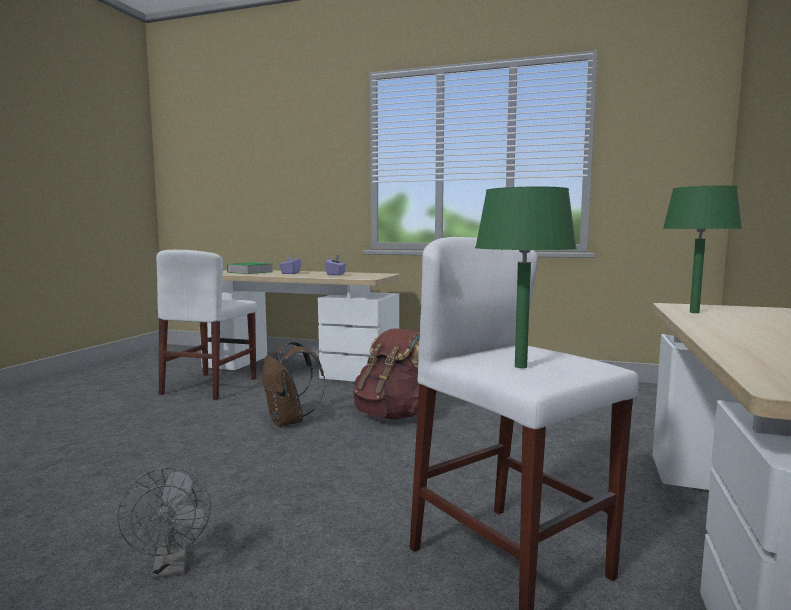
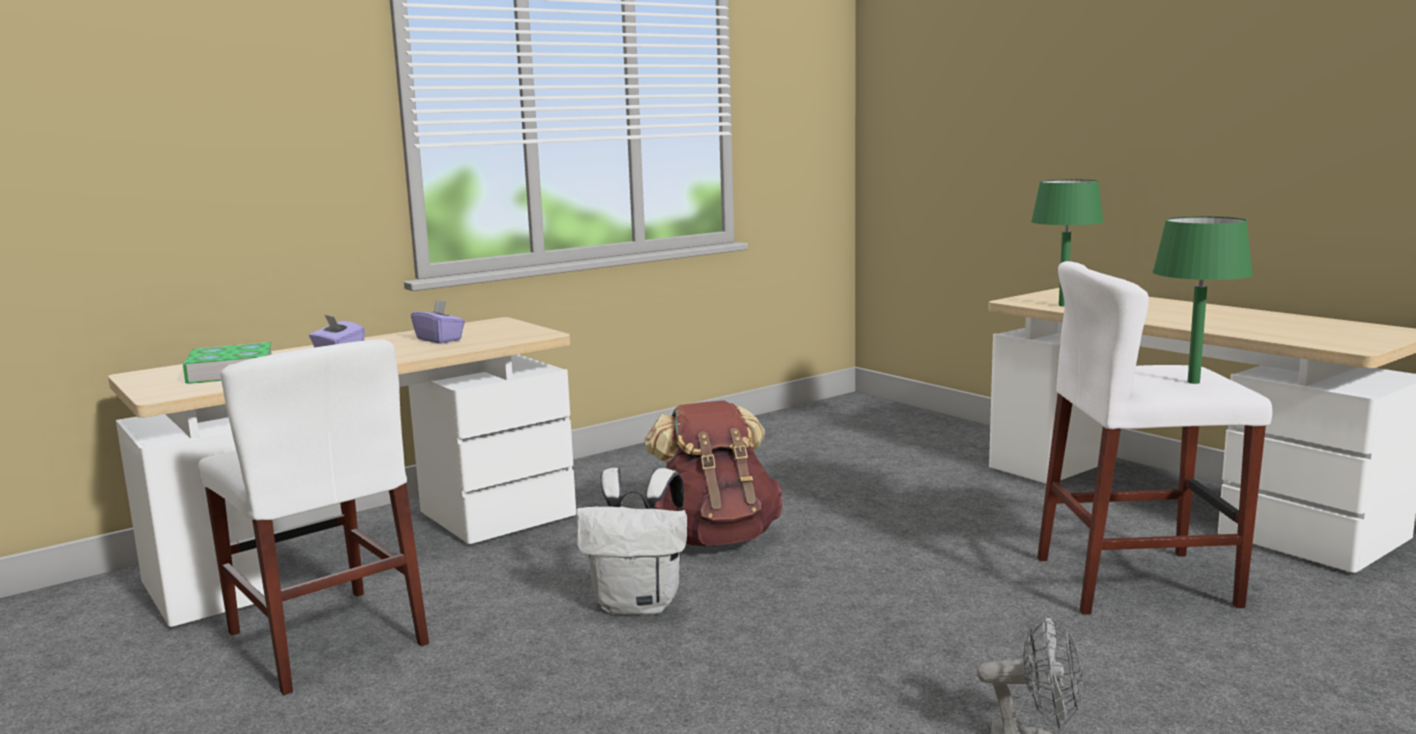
camera: 55 degrees left, 5 degrees up
(289, 421) = (640, 605): brown backpack -> white backpack

